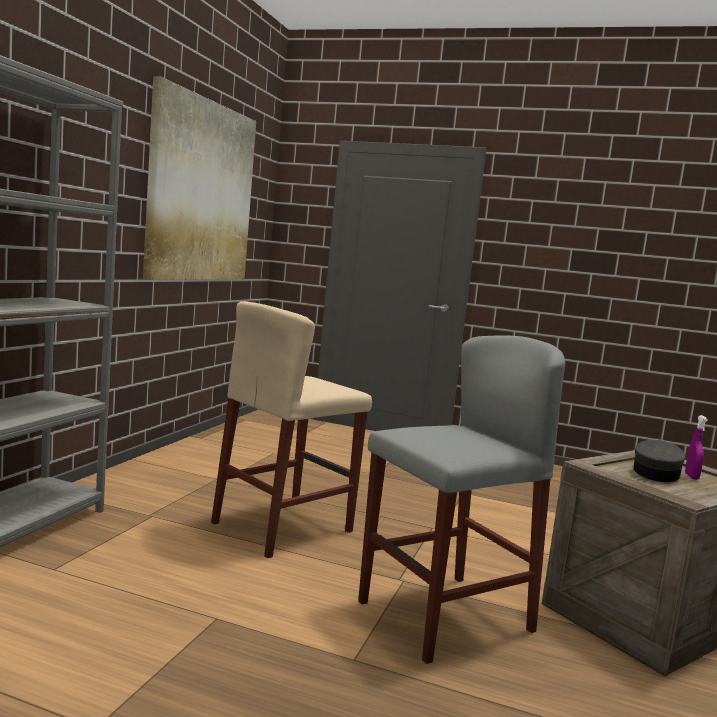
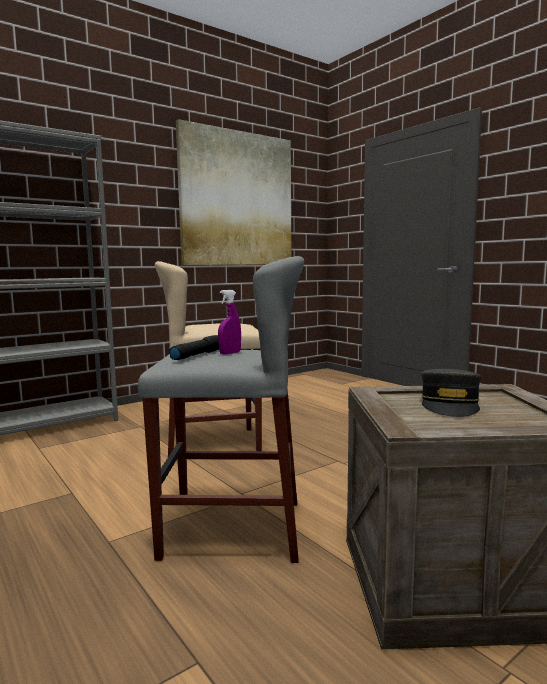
camera: 35 degrees right, 0 degrees up
(440, 438) = (197, 355): none -> black flashlight
(656, 473) = (450, 405): grey cap -> grey cap turned 135 degrees clockwise
(691, 477) = (499, 411): purple spray bottle -> purple spray bottle (230, 353)

